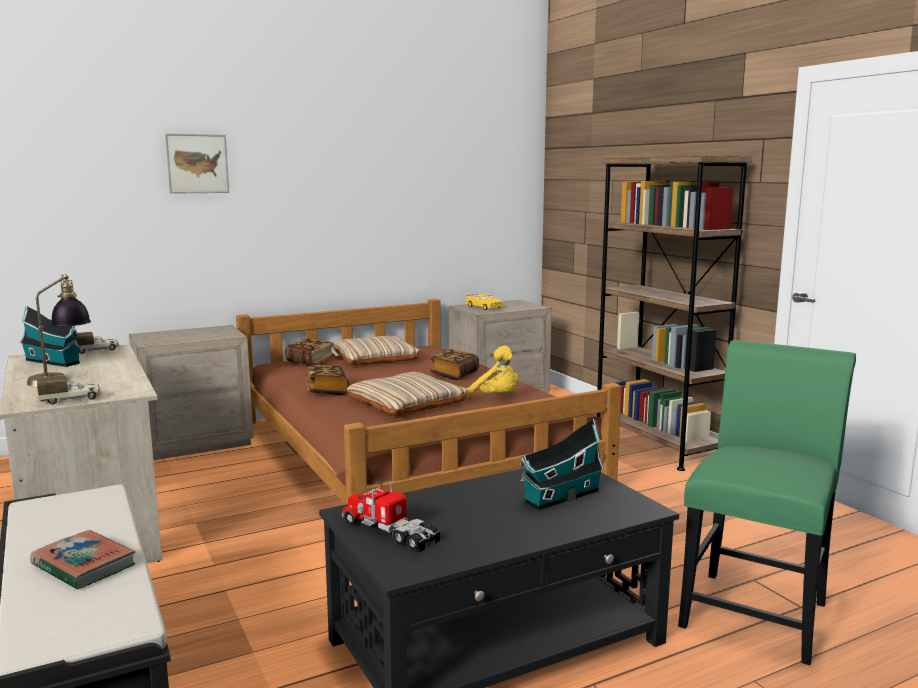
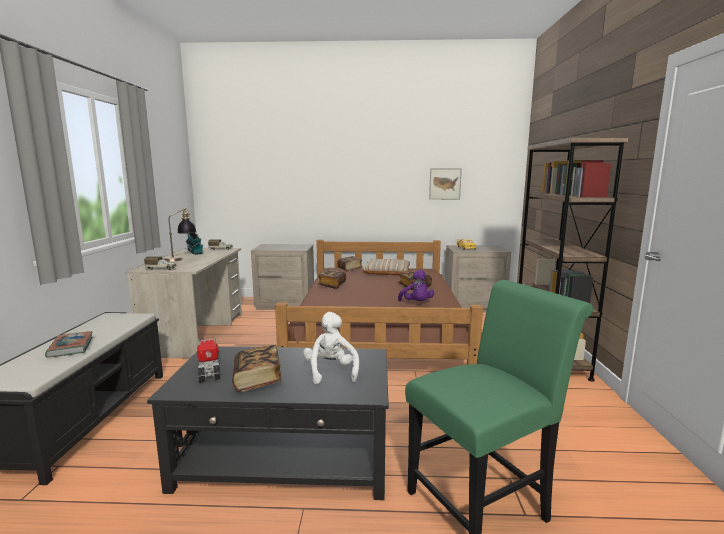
camera: 30 degrees right, 0 degrees up
(197, 163) = (300, 156): picture -> picture (445, 184)
(406, 402) = (362, 297): beige pillow -> none
(489, 528) = (257, 380): none -> book
(496, 398) = (416, 303): yellow plush toy -> purple plush toy
(559, 497) = (331, 372): toy house -> white plush toy

